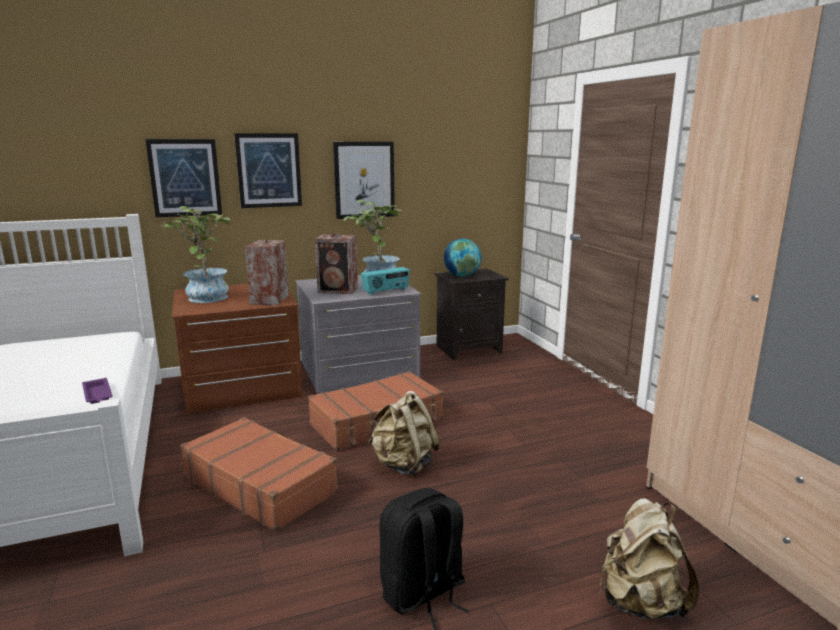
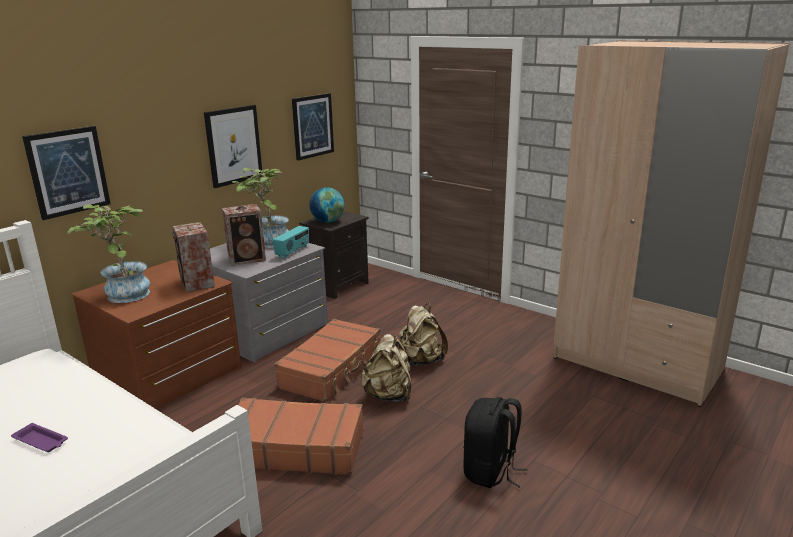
camera: 30 degrees left, 5 degrees up
(97, 394) = (130, 416): purple tray -> purple tray (41, 441)
(269, 170) = (149, 150): picture -> picture (312, 126)
(640, 602) = (605, 427): beige backpack -> beige backpack (421, 361)

